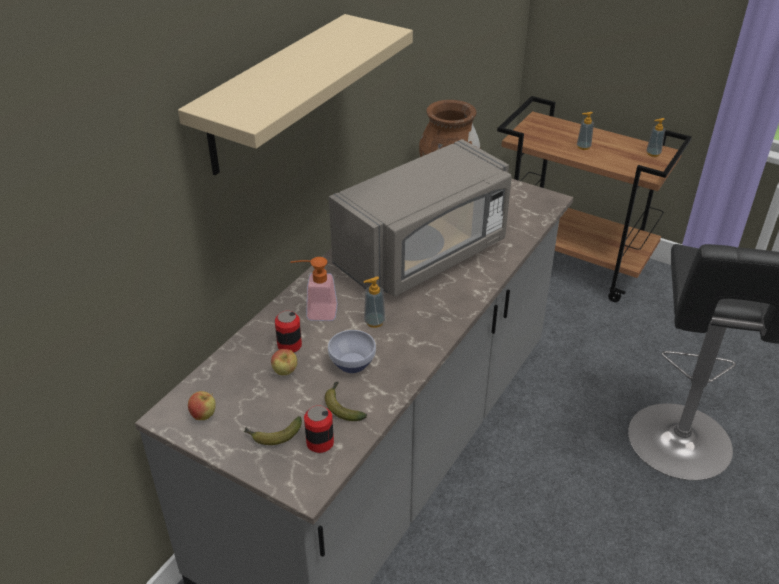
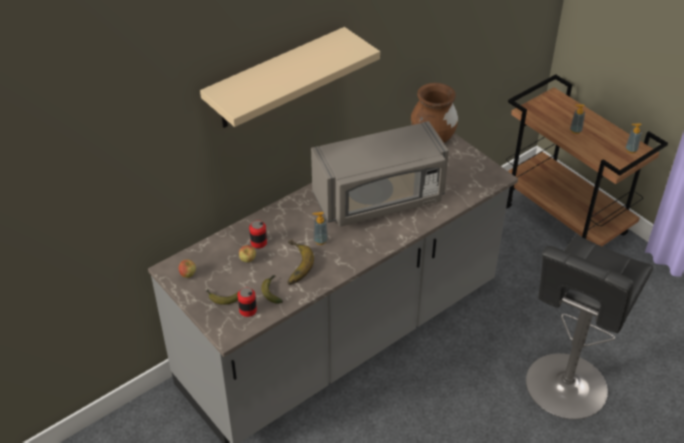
camera: 20 degrees right, 5 degrees up
(315, 312) = (286, 224): soap dispenser -> none
(353, 363) = (293, 265): bowl -> banana

